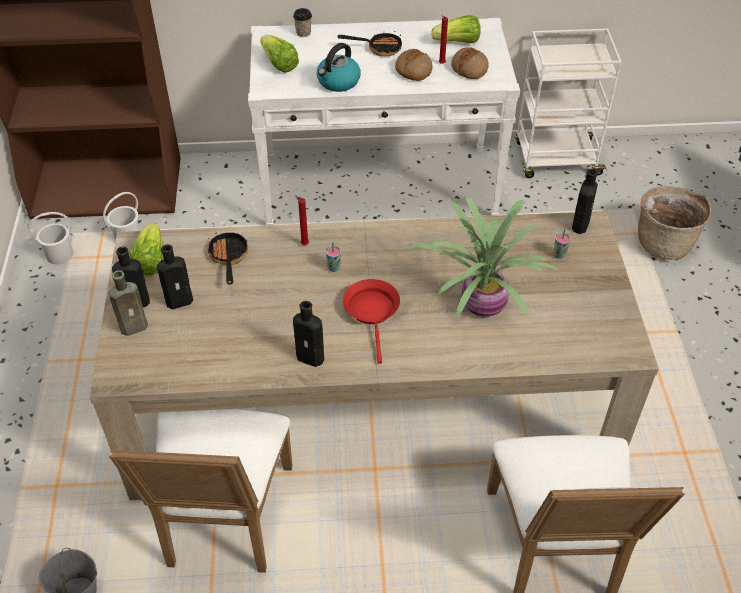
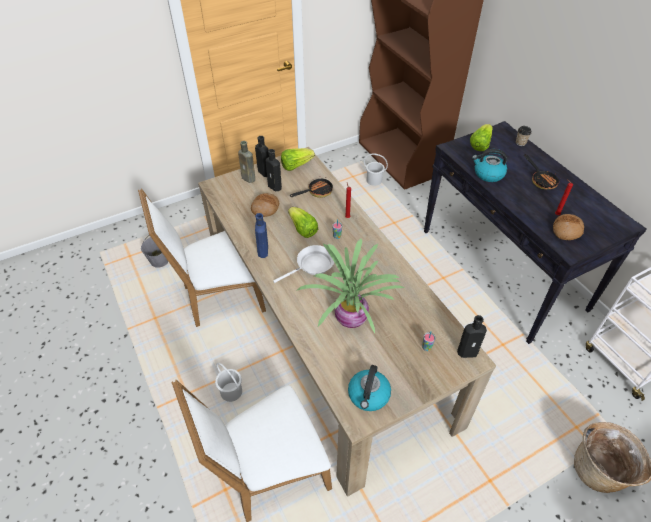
camera: 65 degrees right, 0 degrees up
(60, 255) = (344, 163): white bucket -> white bucket (231, 392)
(312, 358) = (263, 252): black bottle -> blue bottle
(372, 312) = (312, 266): red frying pan -> white frying pan
(380, 186) = (502, 269): white console table -> black console table
(413, 70) = (534, 203): bread -> bread (265, 208)
(458, 42) = (590, 215): lettuce -> lettuce (302, 229)
(603, 331) = (368, 395): none -> kettle

